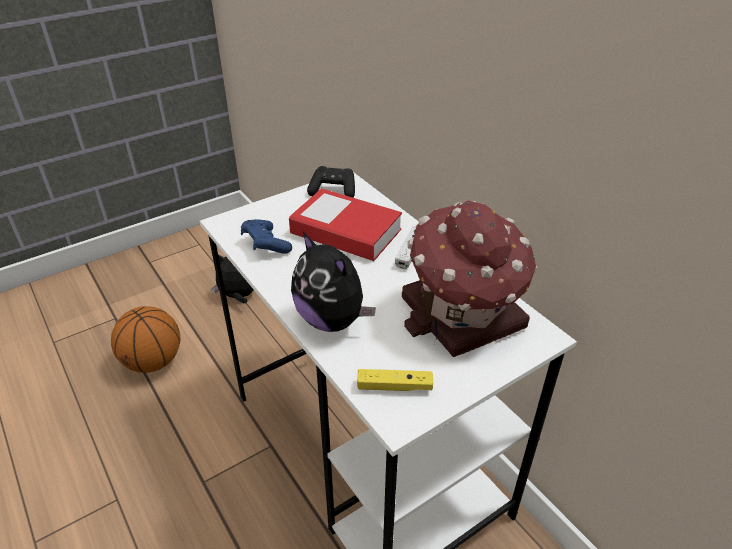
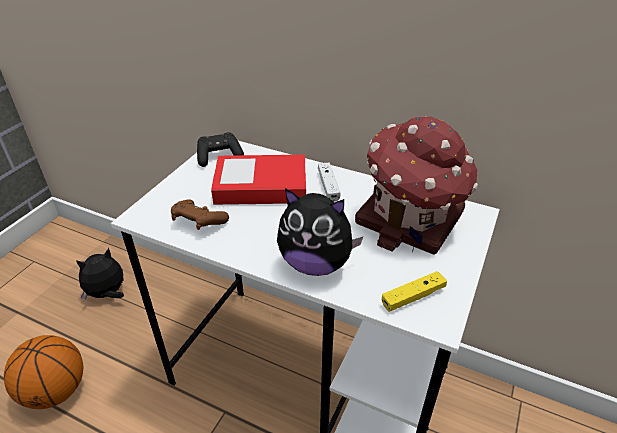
camera: 30 degrees left, 0 degrees up
(265, 245) = (199, 223): blue game controller -> brown game controller

